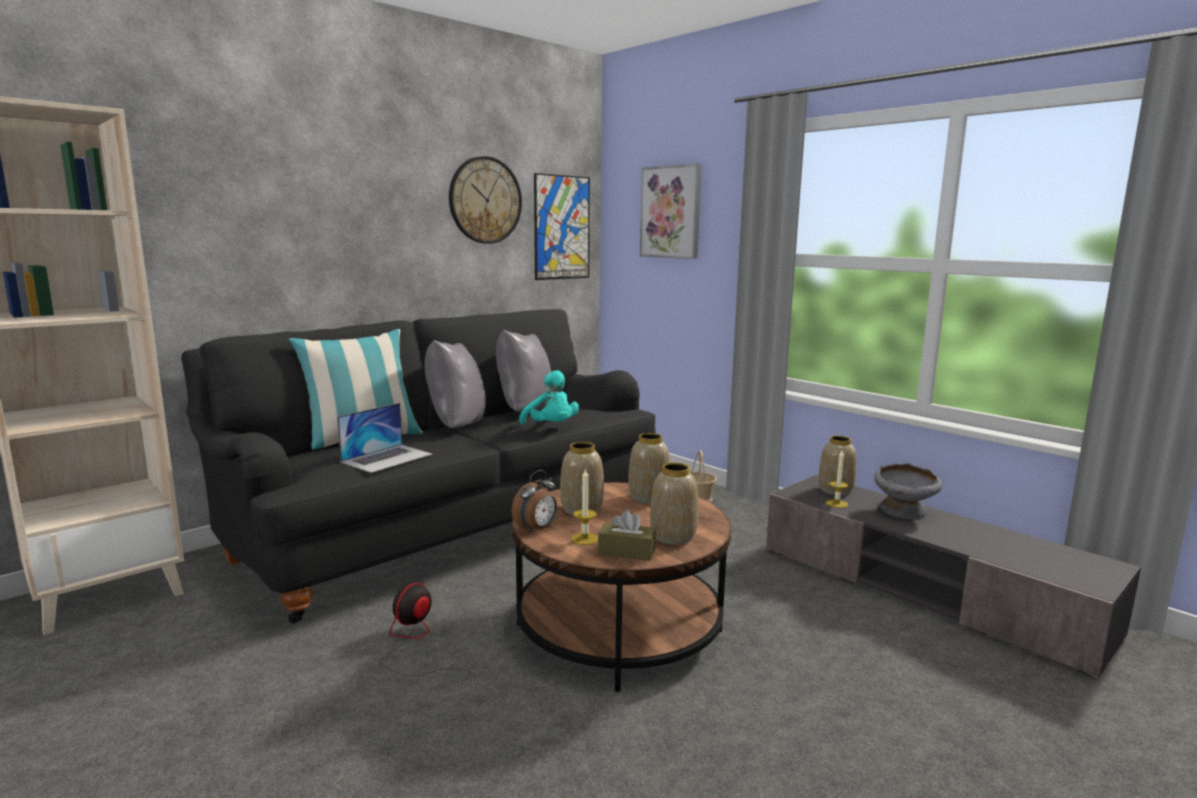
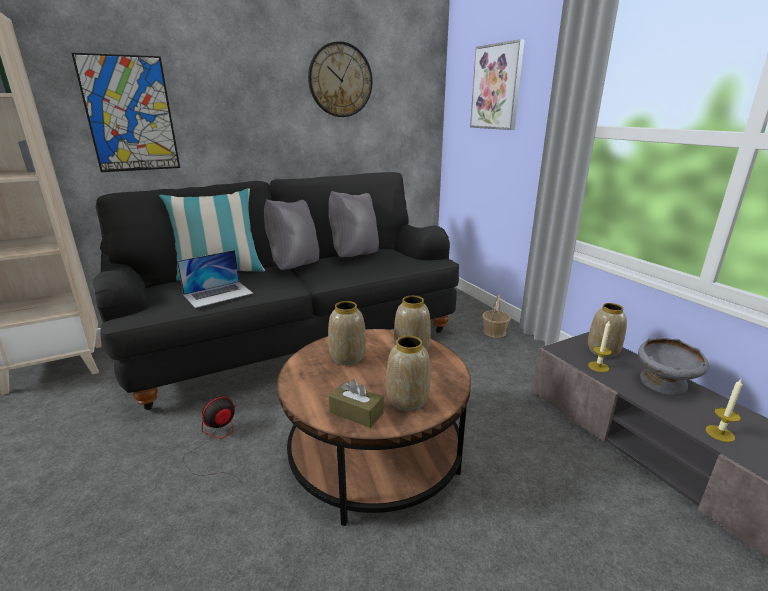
camera: 15 degrees right, 10 degrees up
(537, 529) = (298, 375): alarm clock -> none
(551, 427) = (363, 273): turquoise plush toy -> none
(562, 227) = (409, 103): picture -> picture (130, 115)
(584, 539) = (330, 392): candle -> candle (720, 433)

